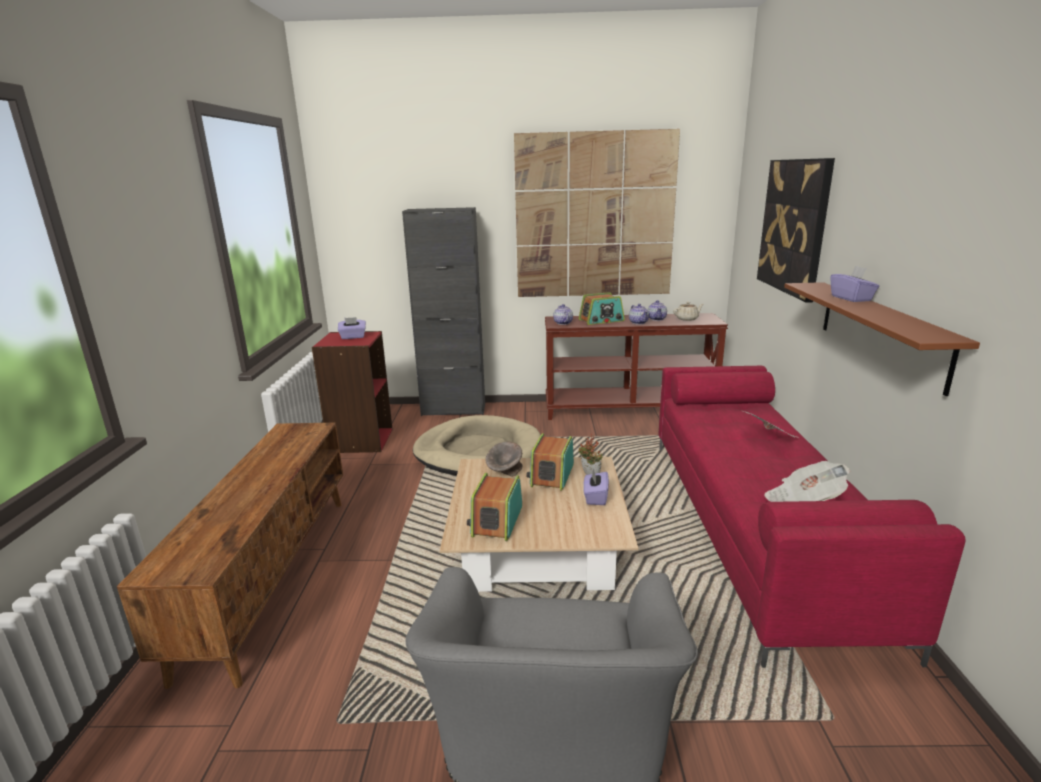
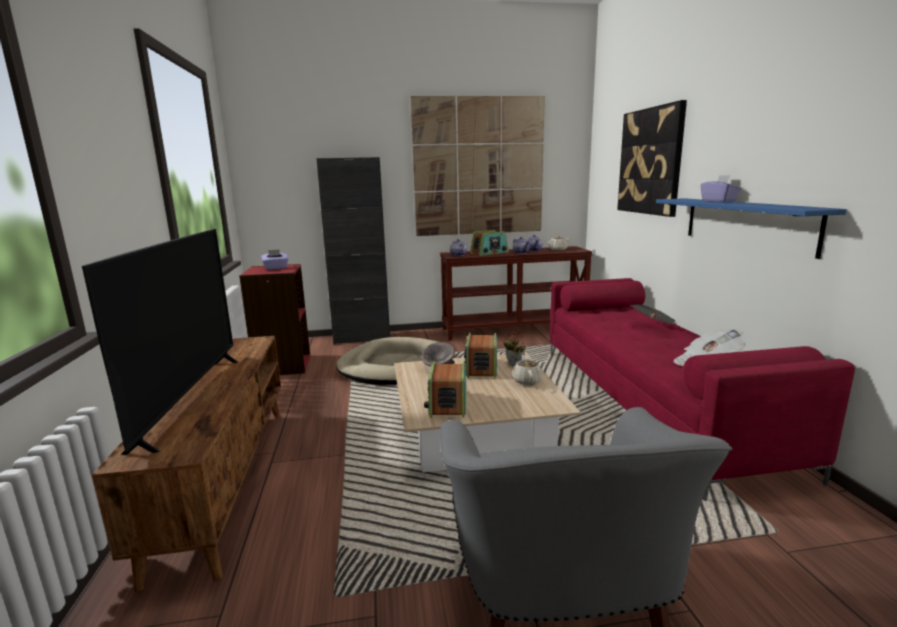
camera: 10 degrees left, 5 degrees down
(228, 503) = (191, 399): none -> television
(595, 497) = (527, 380): purple tissue box -> beige teapot
(880, 331) = (746, 224): brown shelf -> blue shelf

